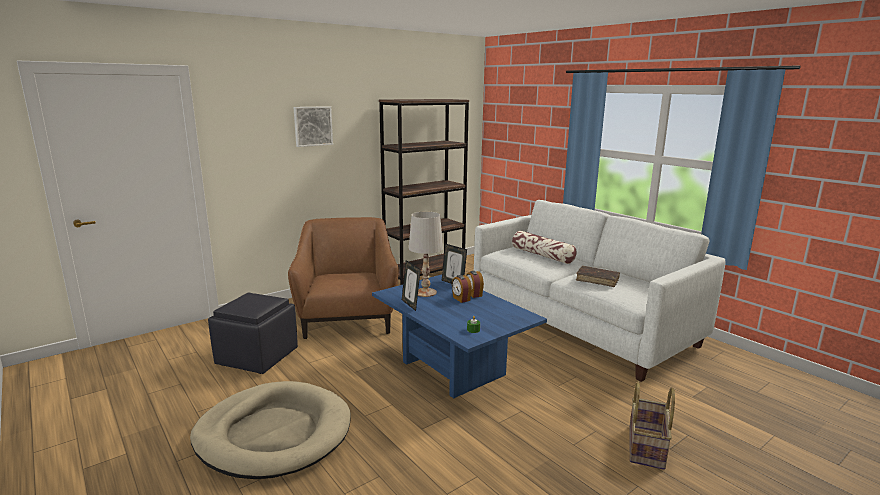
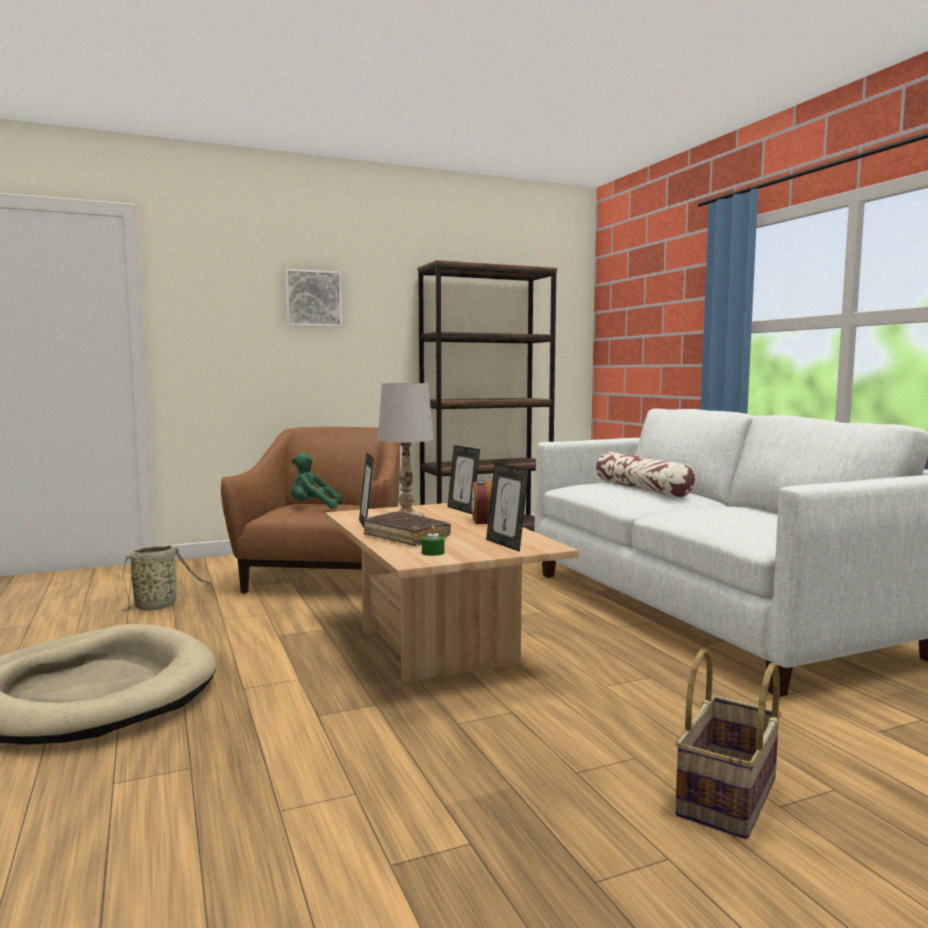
camera: 15 degrees right, 10 degrees down
(257, 356) = (158, 606): black ottoman -> basket
(344, 279) = (313, 507): none -> green plush toy
(453, 368) = (437, 646): blue coffee table -> beige coffee table
(461, 299) = (454, 524): alarm clock -> none
(506, 317) = (506, 545): none -> picture frame
(597, 280) = (713, 514): brown book -> brown book (406, 537)

